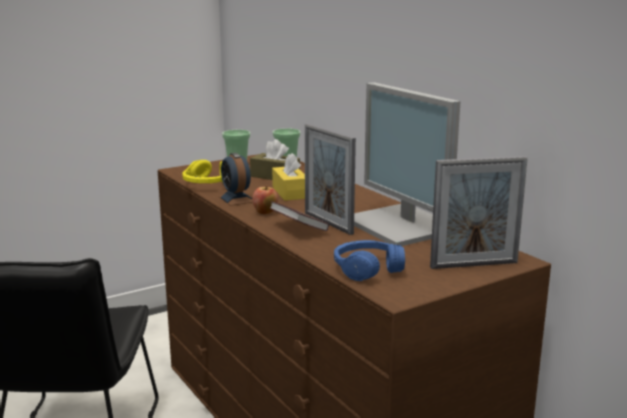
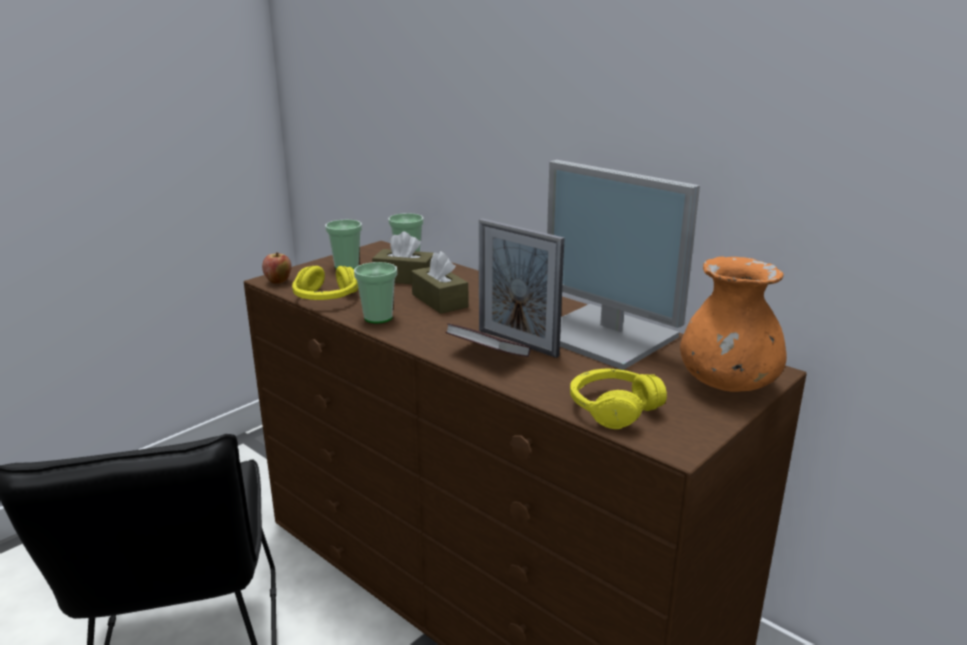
camera: 15 degrees left, 5 degrees up
(236, 199) = (378, 317): alarm clock -> cup
(265, 212) = (428, 335): apple -> apple (278, 281)
(290, 192) = (439, 301): yellow tissue box -> brown tissue box
(367, 269) = (613, 408): blue headphones -> yellow headphones
(474, 265) = (728, 385): picture frame -> orange vase

